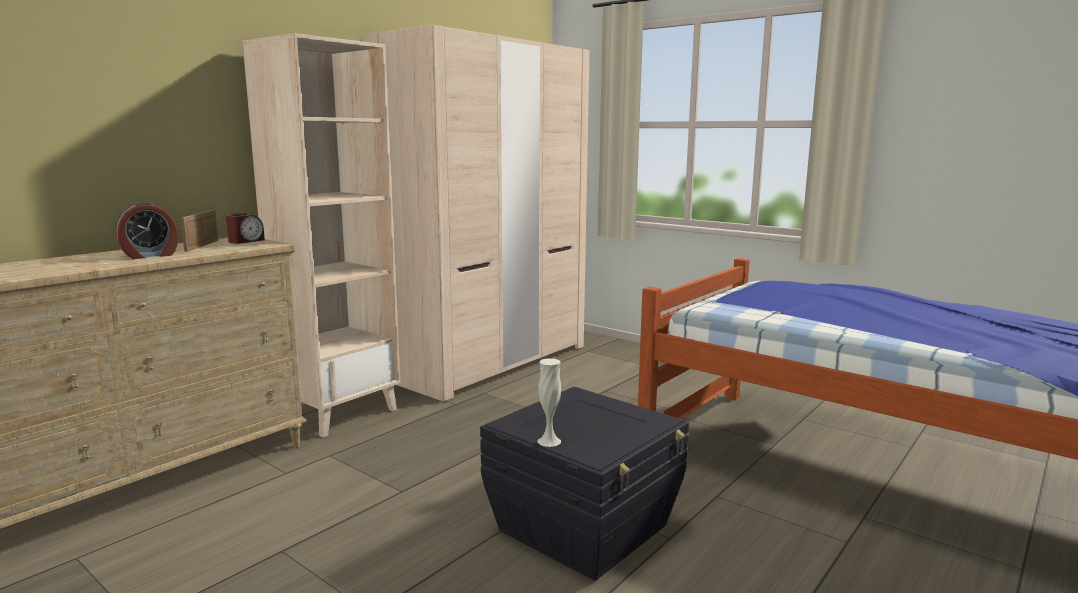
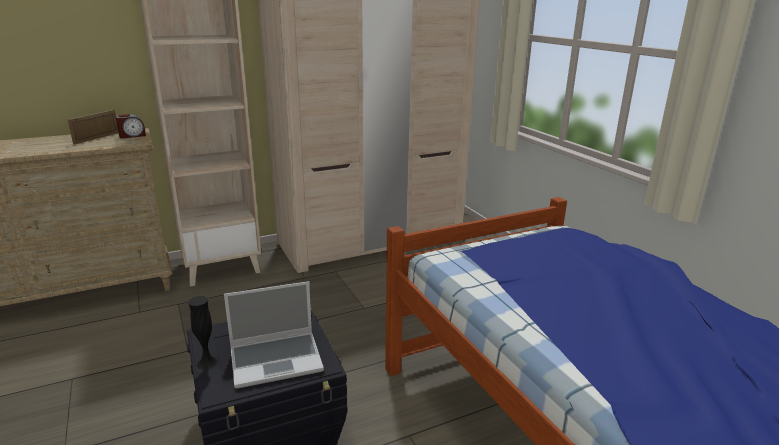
camera: 25 degrees right, 10 degrees up
(150, 255) = (46, 146): alarm clock -> none
(549, 441) = (207, 363): white vase -> black vase
(613, 425) = (277, 359): none -> laptop

